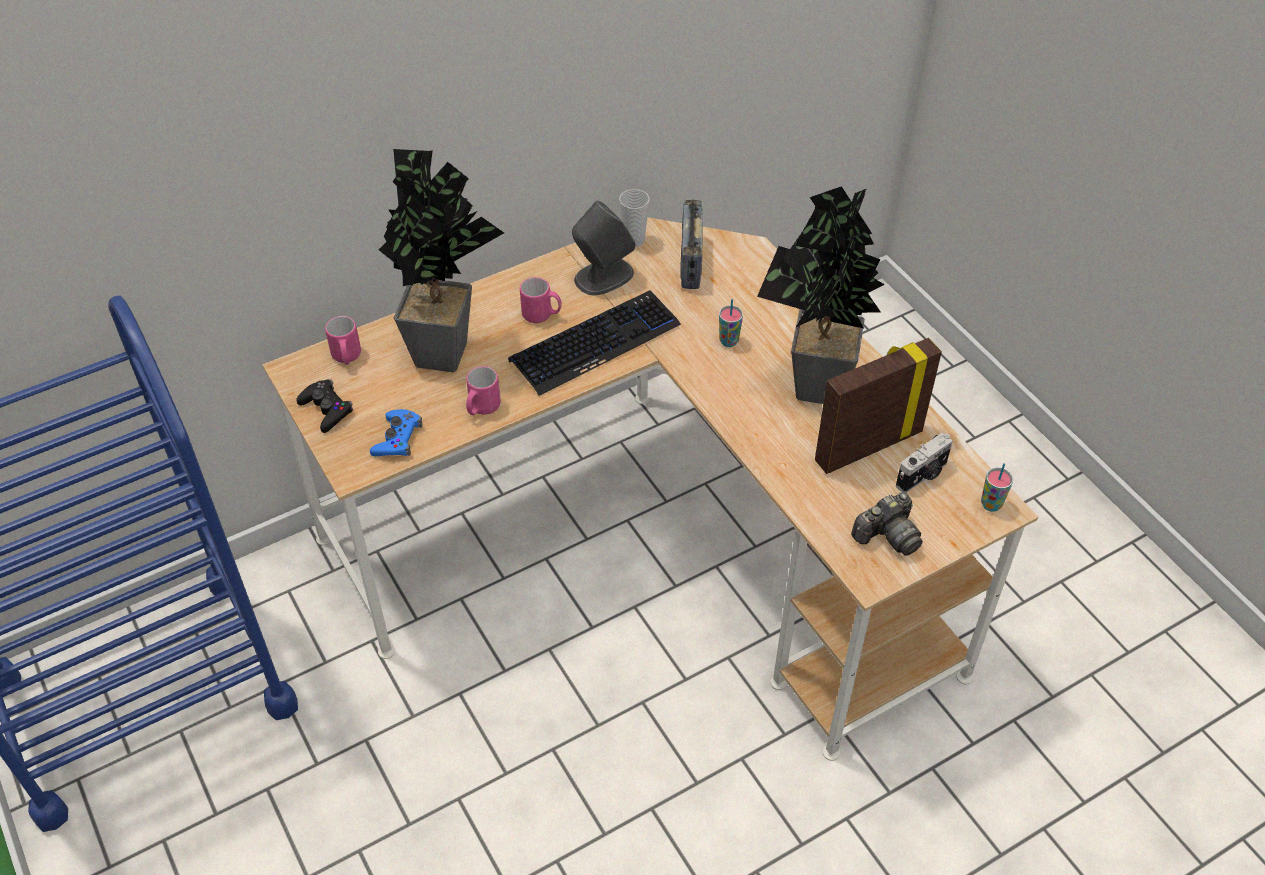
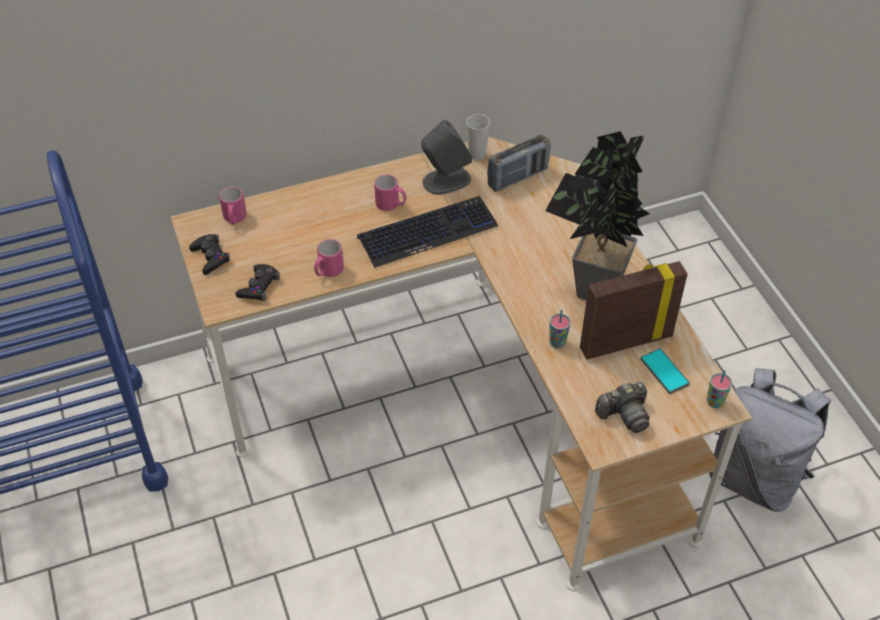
camera: 10 degrees right, 0 degrees up
(397, 439) = (259, 286): blue game controller -> black game controller
(448, 347) = (313, 221): potted plant -> none
(690, 262) = (517, 177): radio -> radio turned 135 degrees counterclockwise
(728, 341) = (533, 244): cup -> cup (557, 342)
(923, 475) = (664, 371): camera -> phone
(1016, 589) = (754, 477): none -> grey backpack

